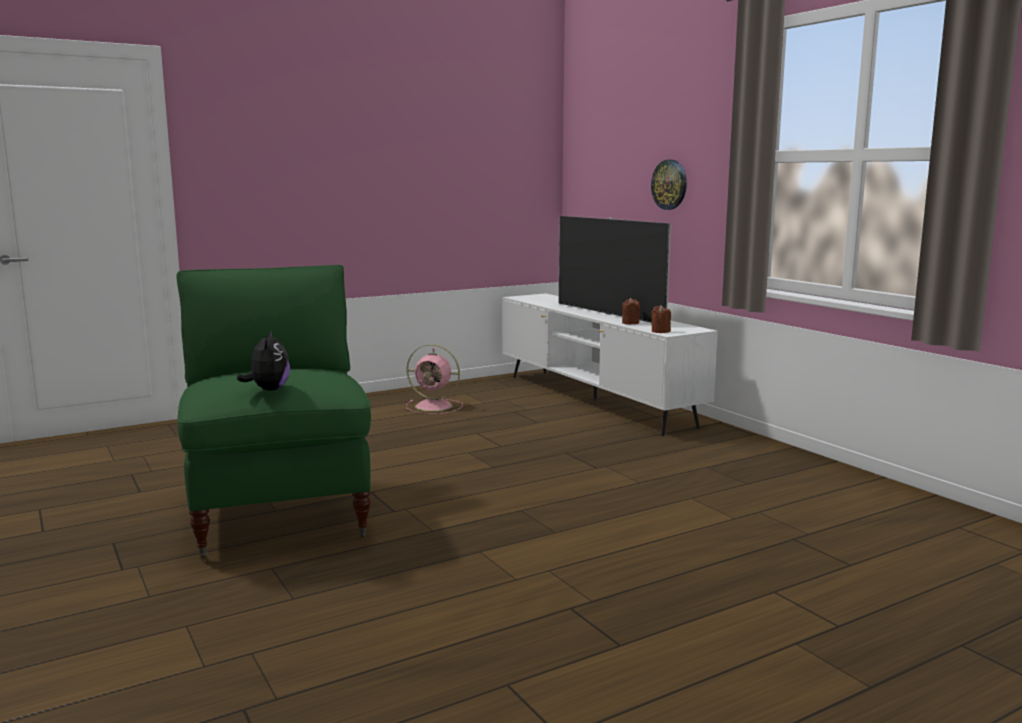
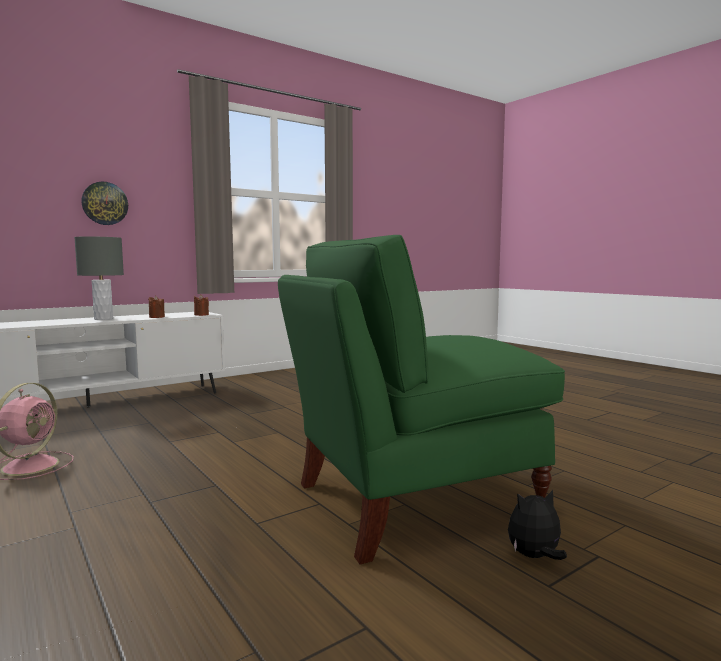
camera: 95 degrees left, 5 degrees down
(268, 390) = (496, 339): plush toy -> plush toy (534, 557)
(609, 314) = (103, 319): television -> grey table lamp

